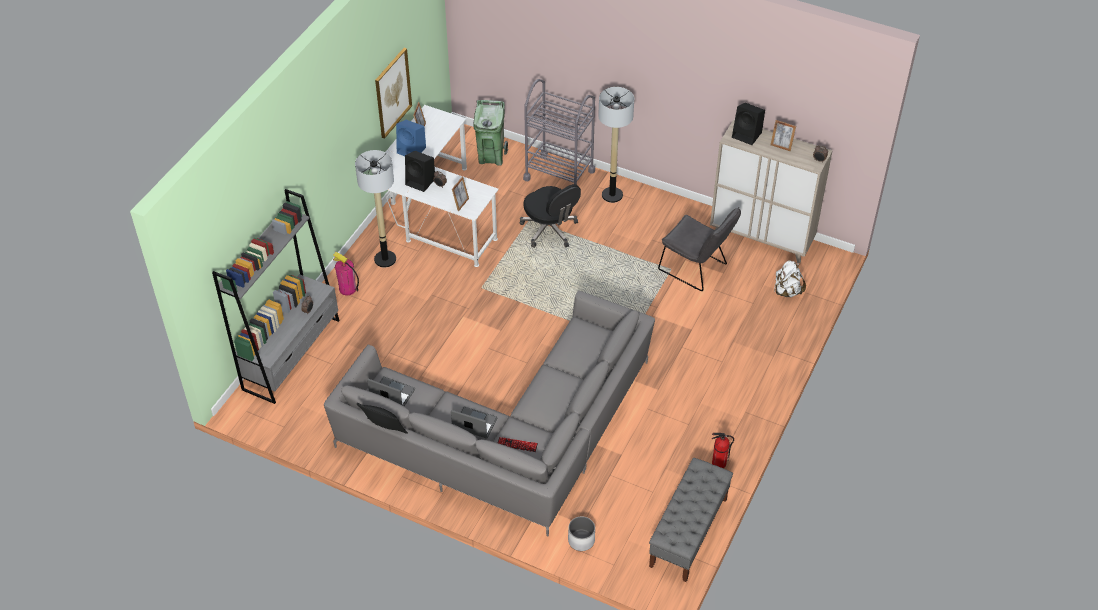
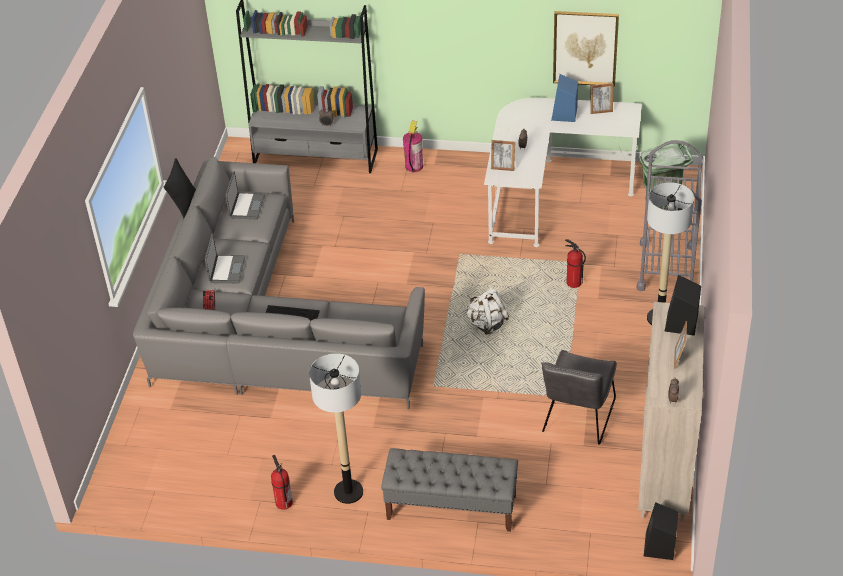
camera: 75 degrees right, 5 degrees down
(385, 259) = (466, 178): floor lamp -> floor lamp (348, 492)
(421, 182) = (520, 133): black speaker -> black speaker (659, 547)
(550, 230) = (573, 282): black office chair -> fire extinguisher
(553, 388) = (292, 313): none -> keyboard
(581, 540) = (149, 413): white planter -> none
(688, 533) = (180, 496): grey bench -> grey bench (451, 507)
(787, 291) = (583, 513): white backpack -> white backpack (487, 324)

